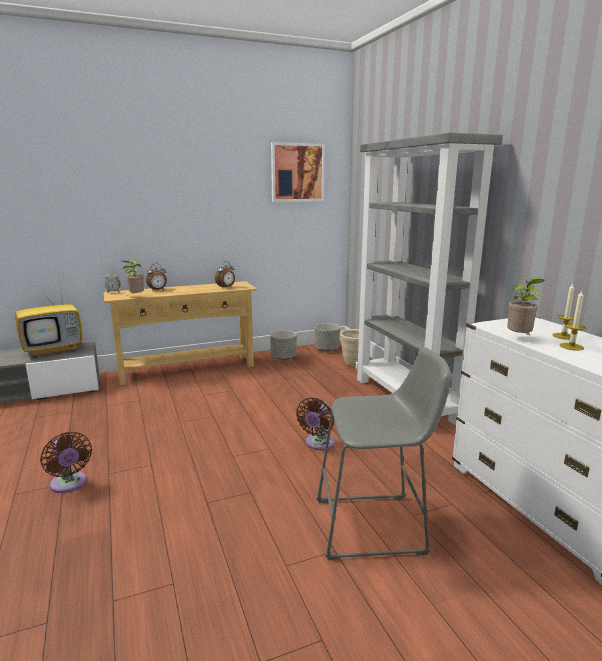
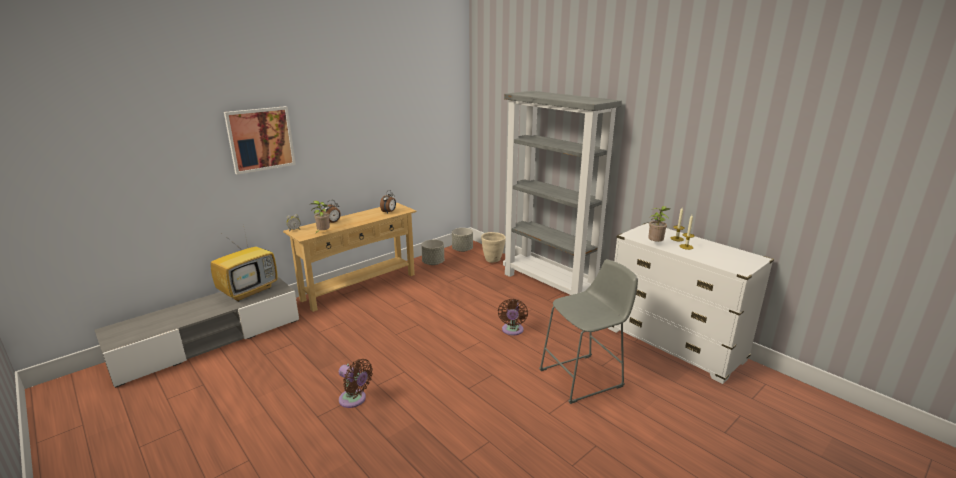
camera: 20 degrees left, 5 degrees up
(297, 172) = (432, 104): picture -> picture (260, 139)

